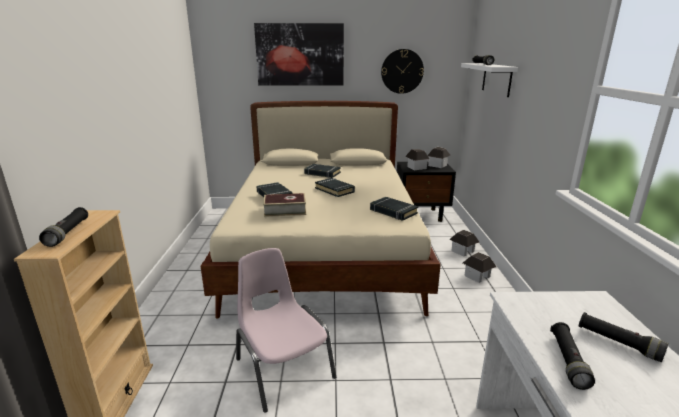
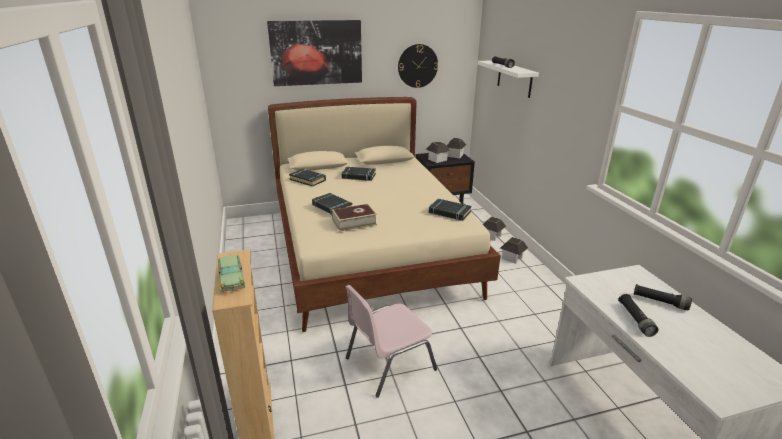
camera: 15 degrees left, 5 degrees up
(68, 233) = (231, 279): black flashlight -> toy car
(283, 367) = (388, 363): pink chair -> pink chair turned 75 degrees counterclockwise
(334, 190) = (384, 195): black book -> black book (308, 180)

